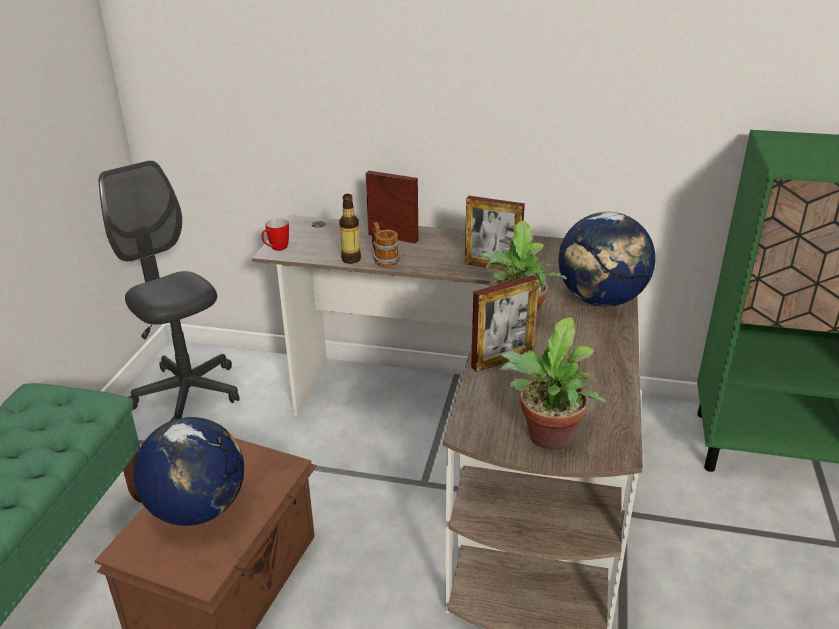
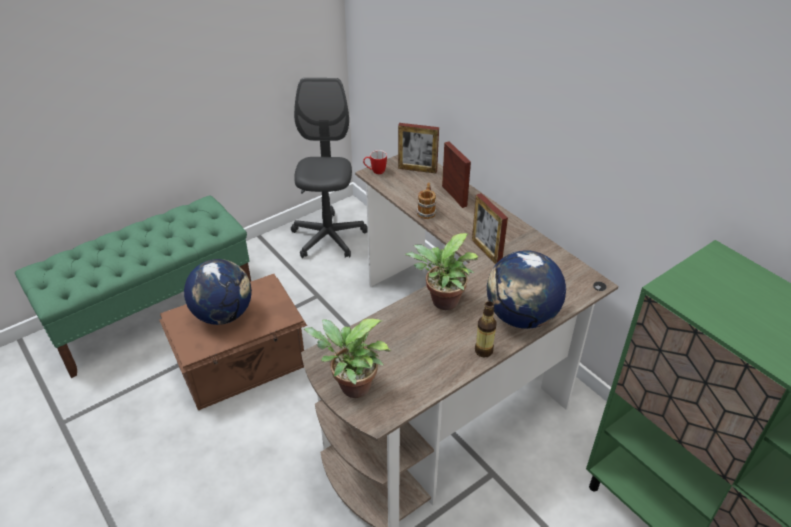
camera: 40 degrees right, 10 degrees up
(351, 259) = (407, 201): bottle -> bottle (483, 351)
(502, 360) = (398, 322): picture frame -> picture frame (417, 169)

